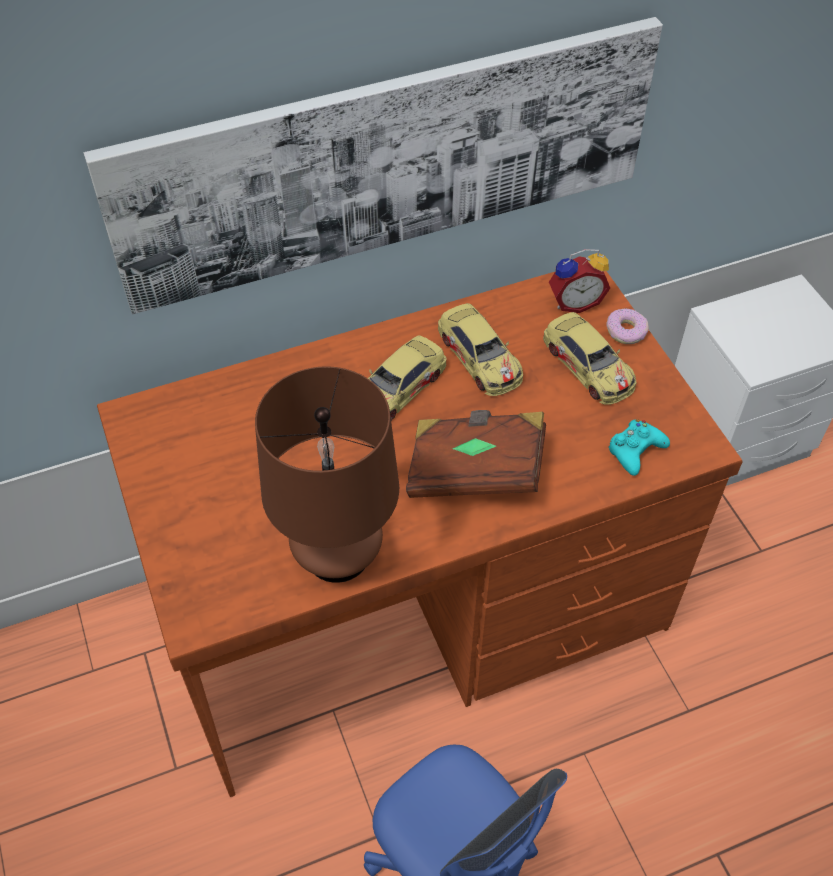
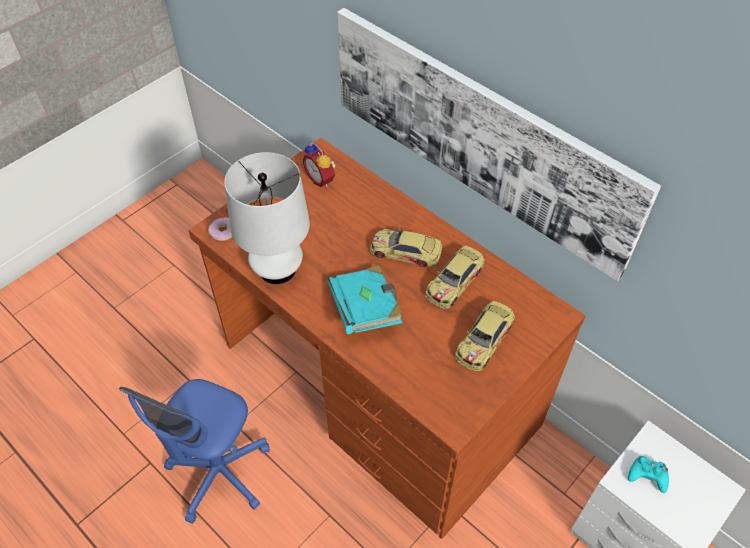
camera: 65 degrees right, 0 degrees up
(337, 554) = (277, 269): brown table lamp -> white table lamp
(475, 470) = (366, 309): brown book -> turquoise book
(574, 302) = (534, 314): alarm clock -> alarm clock (321, 179)
(626, 331) = (528, 351): donut -> donut (223, 232)
(635, 450) = (428, 387): turquoise game controller -> turquoise game controller (647, 475)

